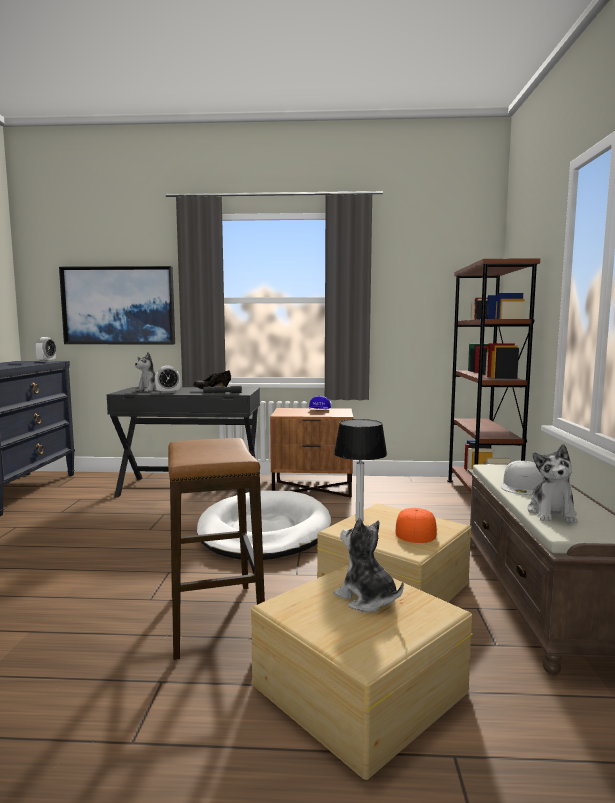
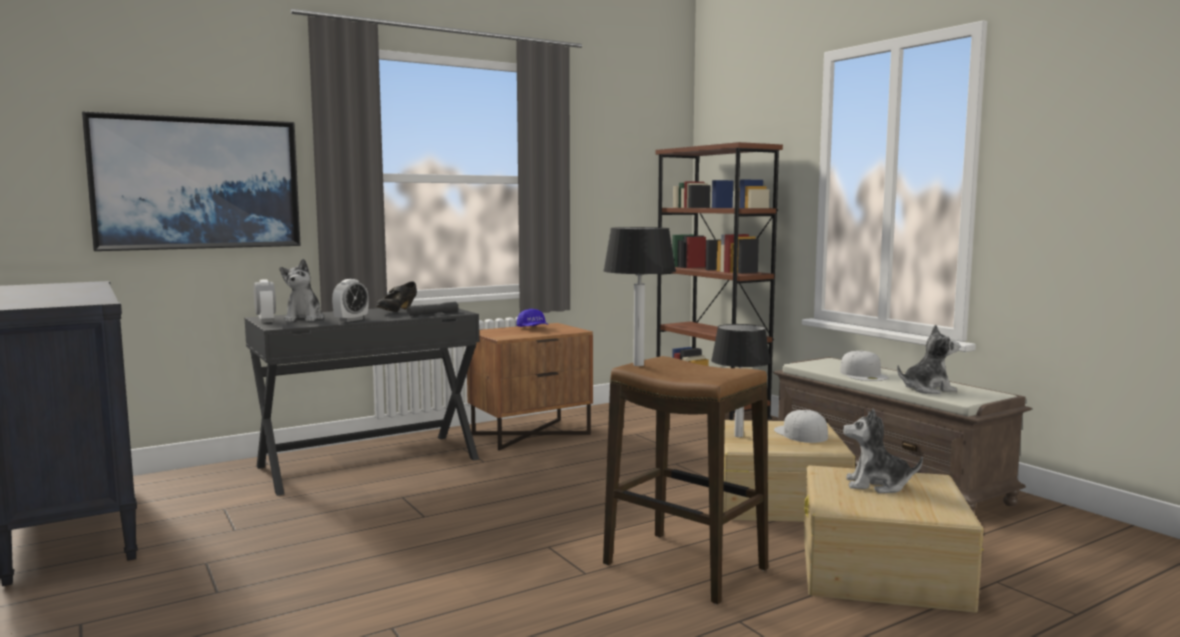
camera: 35 degrees left, 0 degrees up
(46, 361) = (80, 284): alarm clock -> alarm clock (265, 321)
(189, 441) = (637, 365): none -> table lamp
(265, 531) = (568, 485): white dog bed -> none
(415, 531) = (800, 434): orange cap -> white cap
(552, 513) = (927, 389): plush toy -> plush toy turned 75 degrees counterclockwise

